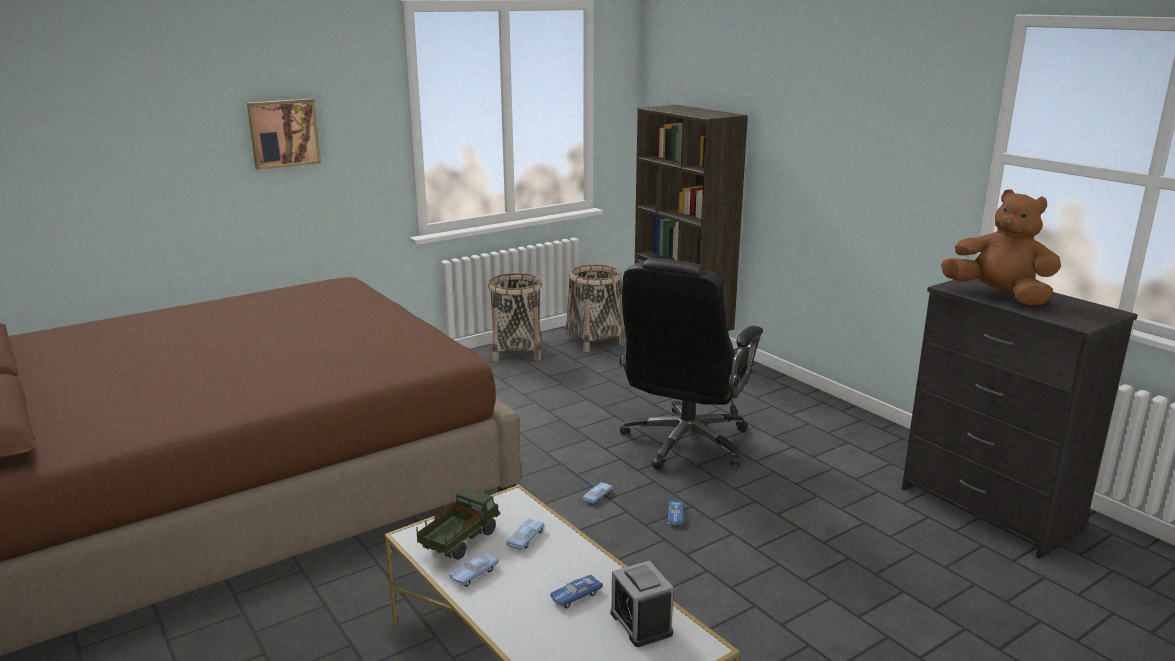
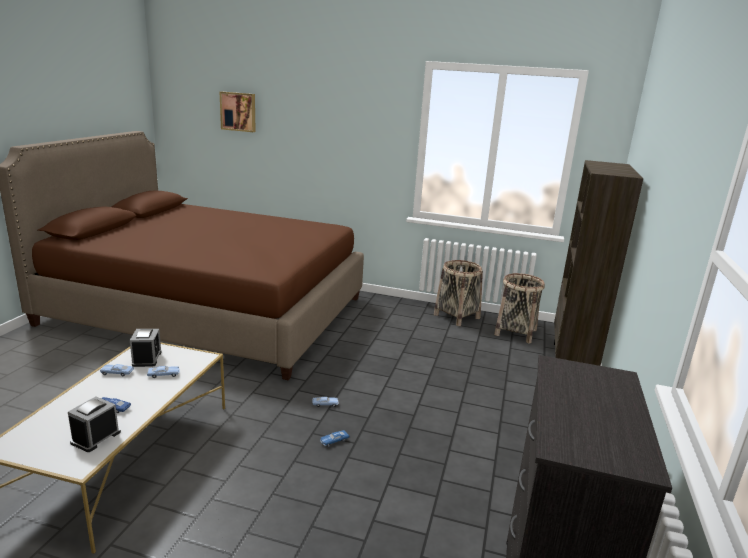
camera: 50 degrees right, 0 degrees up
(283, 133) = (340, 135): picture -> picture (238, 111)
(460, 542) = (147, 358): toy truck -> alarm clock
(685, 443) = (432, 412): black office chair -> none
(998, 296) = (574, 391): brown plush toy -> none

